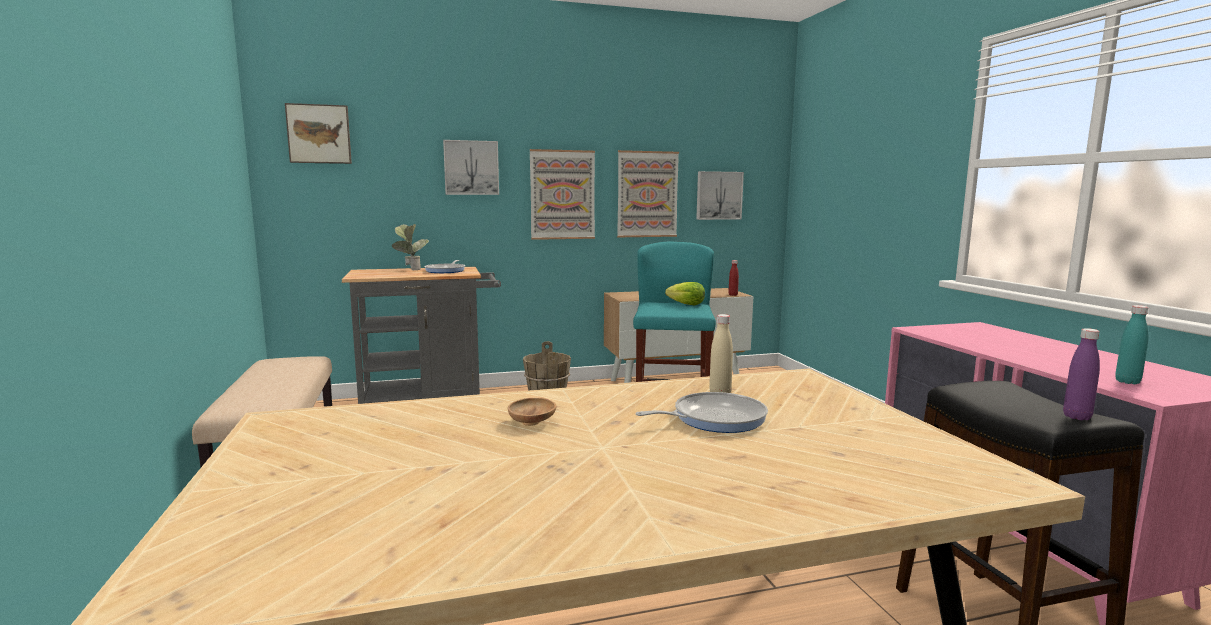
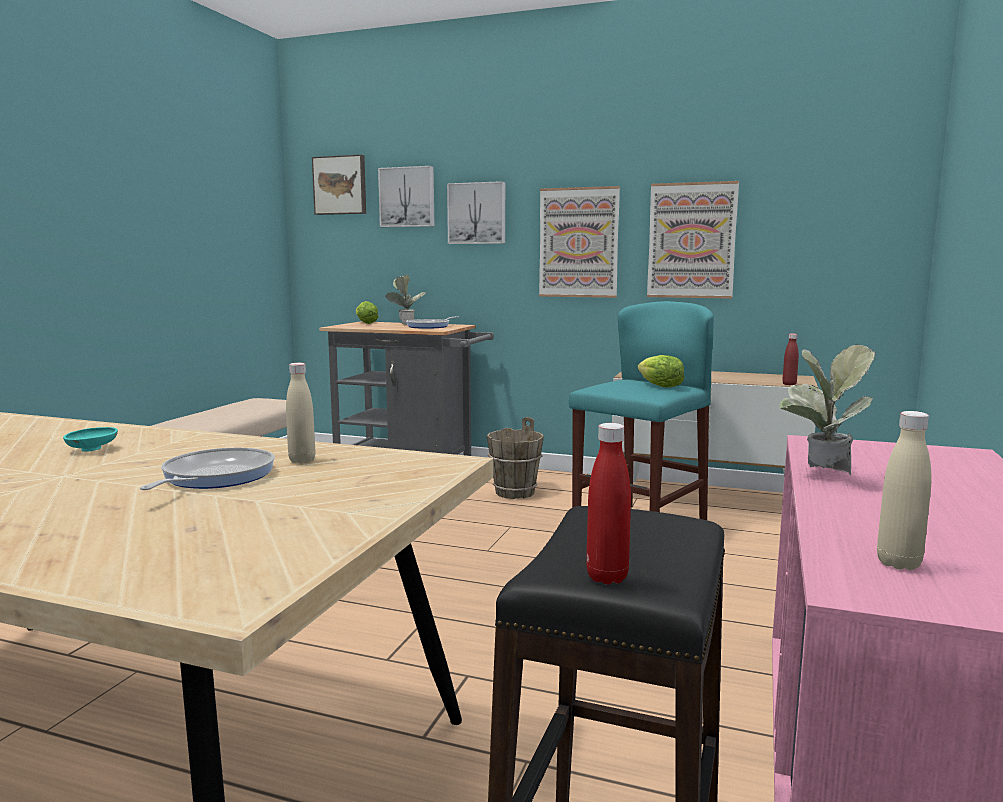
camera: 35 degrees right, 0 degrees up
(368, 271) = (365, 323): none -> lettuce
(532, 422) = (92, 449): brown bowl -> turquoise bowl
(714, 419) = (214, 477): frying pan -> frying pan turned 90 degrees counterclockwise
(718, 195) = (803, 241): picture -> picture (407, 197)
(976, 347) = (820, 474): none -> potted plant
(1077, 417) = (607, 577): purple bottle -> red bottle
(1127, 382) = (898, 563): turquoise bottle -> beige bottle

